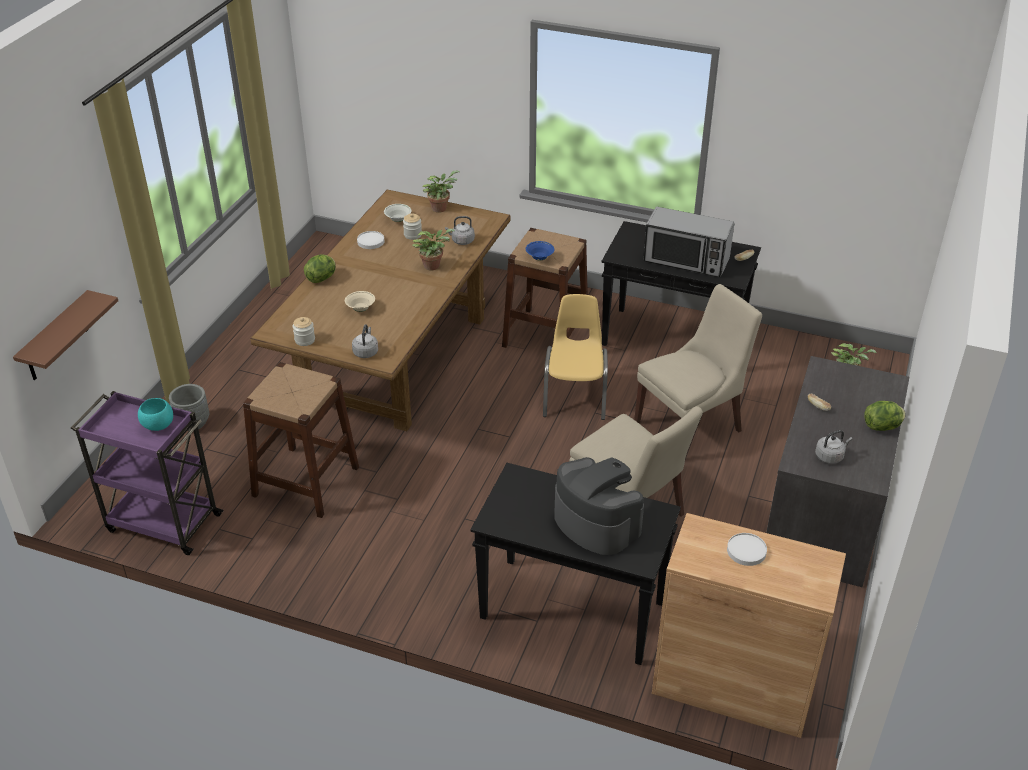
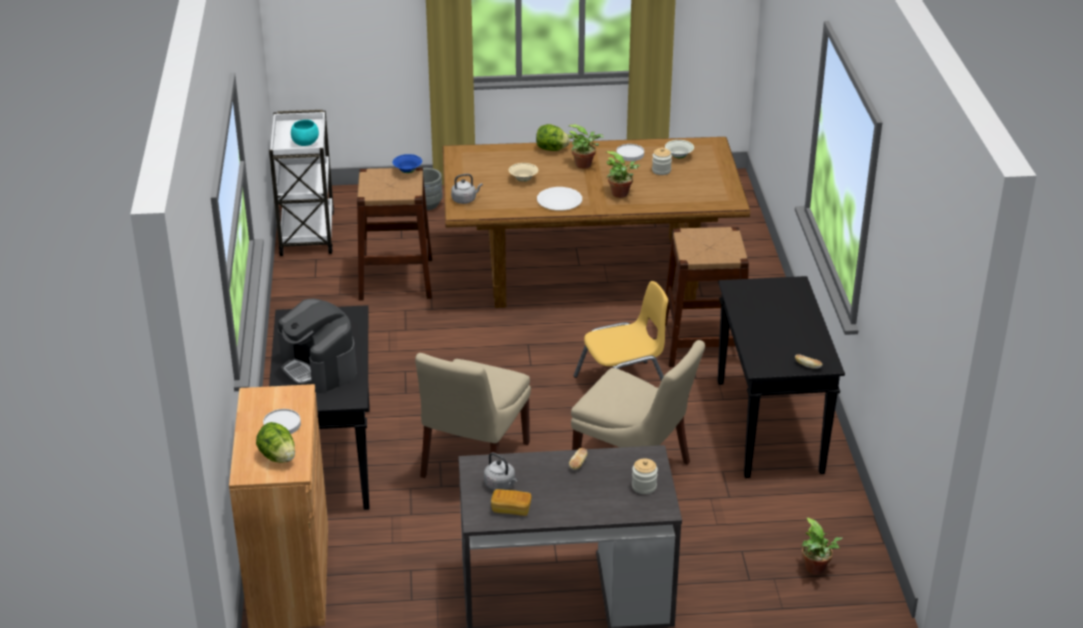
camera: 65 degrees right, 5 degrees down
(56, 338) = (334, 55): brown shelf -> none
(162, 522) = (307, 232): purple cart -> white cart
(305, 340) = (458, 168): jar -> jar (644, 486)
(414, 300) = (559, 200): none -> white plate
(440, 208) = (722, 171): potted plant -> potted plant (585, 165)
(461, 241) = (676, 197): grey kettle -> none
(539, 258) = (687, 245): blue bowl -> blue bowl (407, 171)
(596, 522) = (319, 367): coffee machine -> coffee machine turned 120 degrees clockwise
(686, 260) = (767, 330): microwave -> none
(866, 460) = (511, 509): none -> bread
(882, 427) = (574, 512): lettuce -> lettuce (278, 457)

